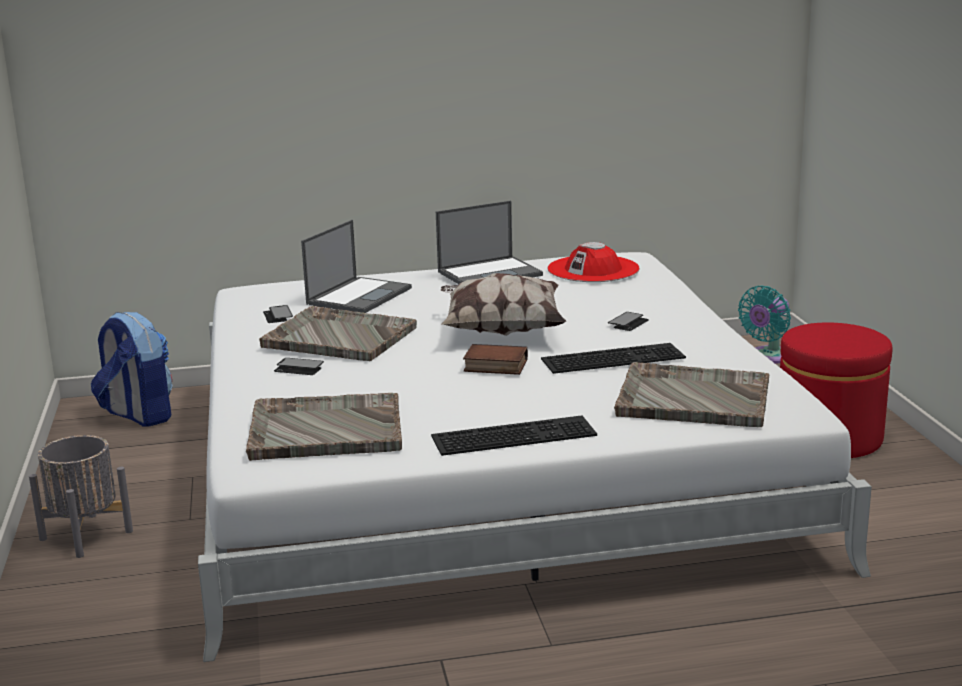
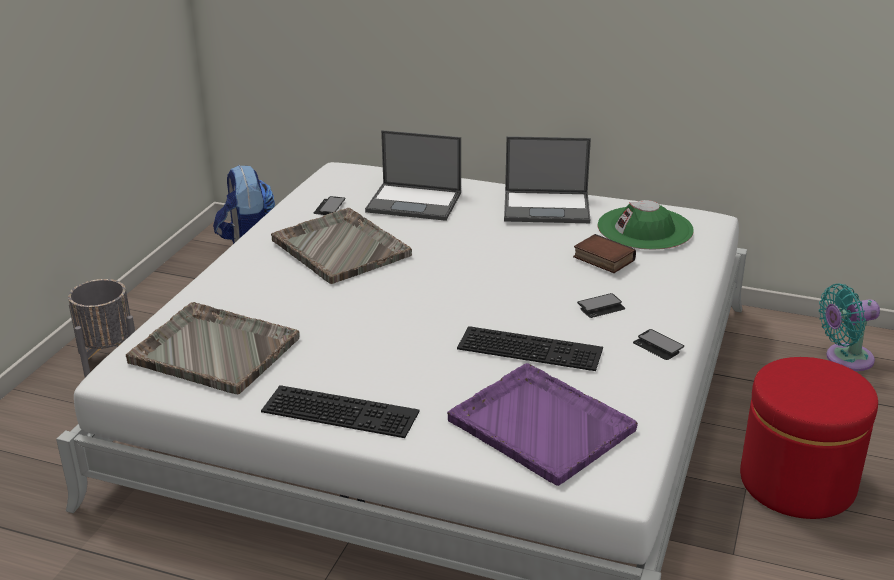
camera: 30 degrees right, 10 degrees up
(299, 368) = (274, 273): phone -> phone (658, 346)
(359, 296) = (415, 202): laptop -> laptop turned 45 degrees clockwise
(494, 366) = (417, 324): book -> book (602, 259)
(501, 330) = (476, 281): pillow -> none
(593, 269) = (645, 228): red hat -> green hat
(691, 398) = (540, 424): grey tray -> purple tray

